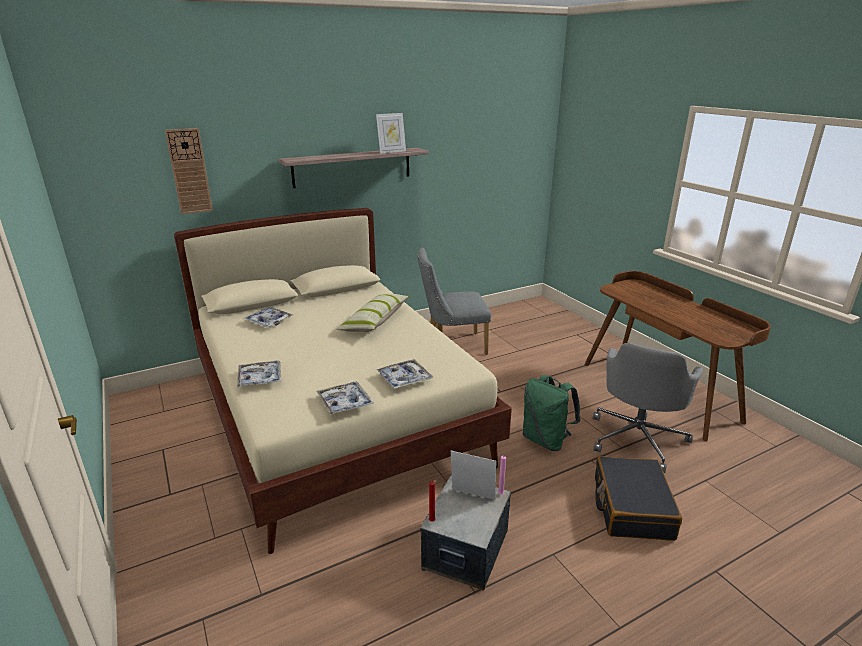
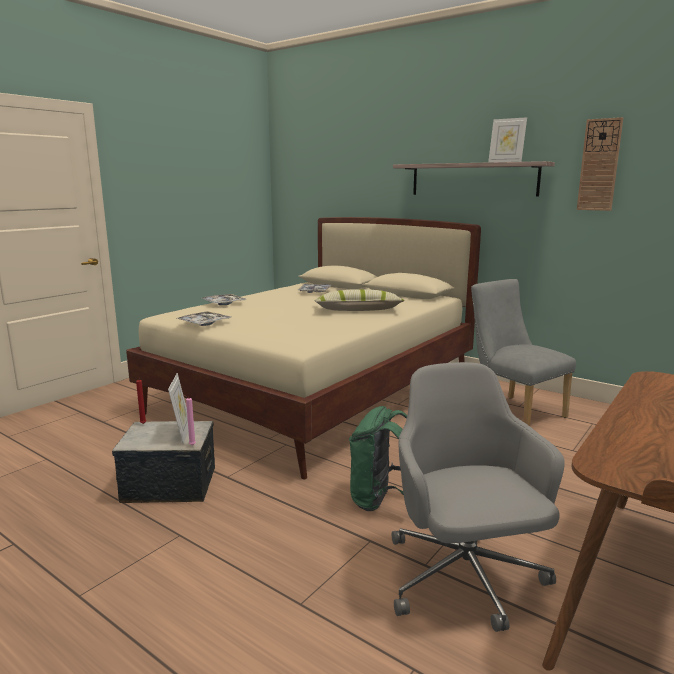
camera: 65 degrees right, 10 degrees down
(189, 171) = (342, 171): wall clock -> wall clock (599, 165)
(404, 379) = (258, 331): tray -> none
(631, 507) = (290, 586): black suitcase -> none
(637, 438) = (464, 578): grey office chair -> grey office chair turned 75 degrees clockwise

